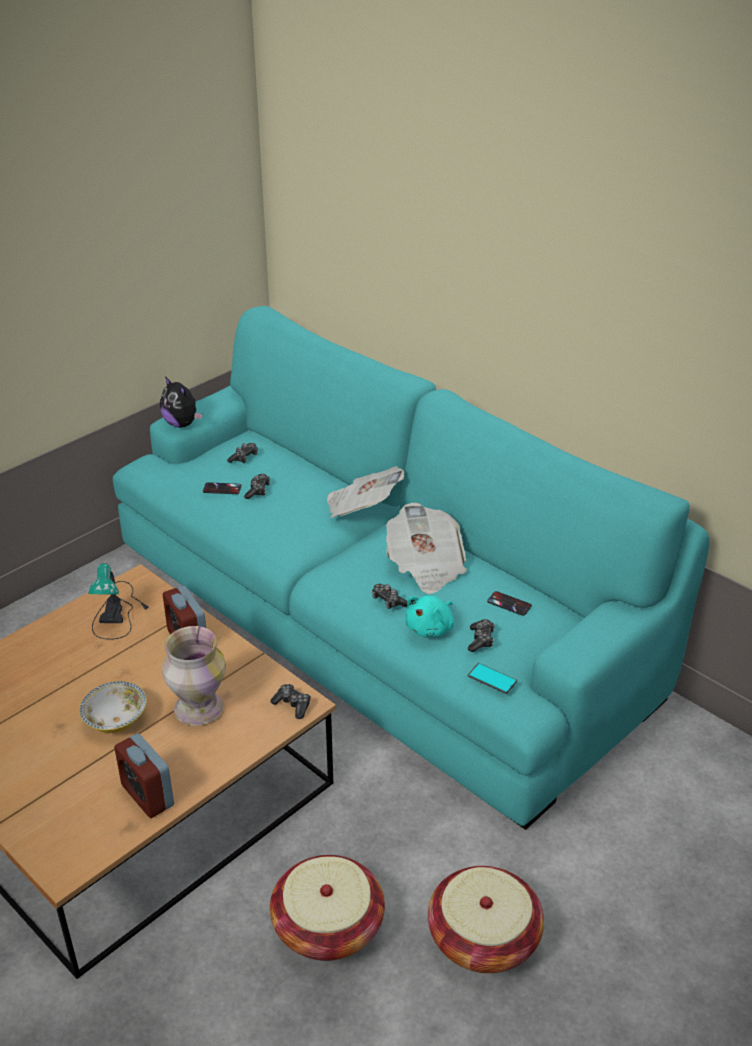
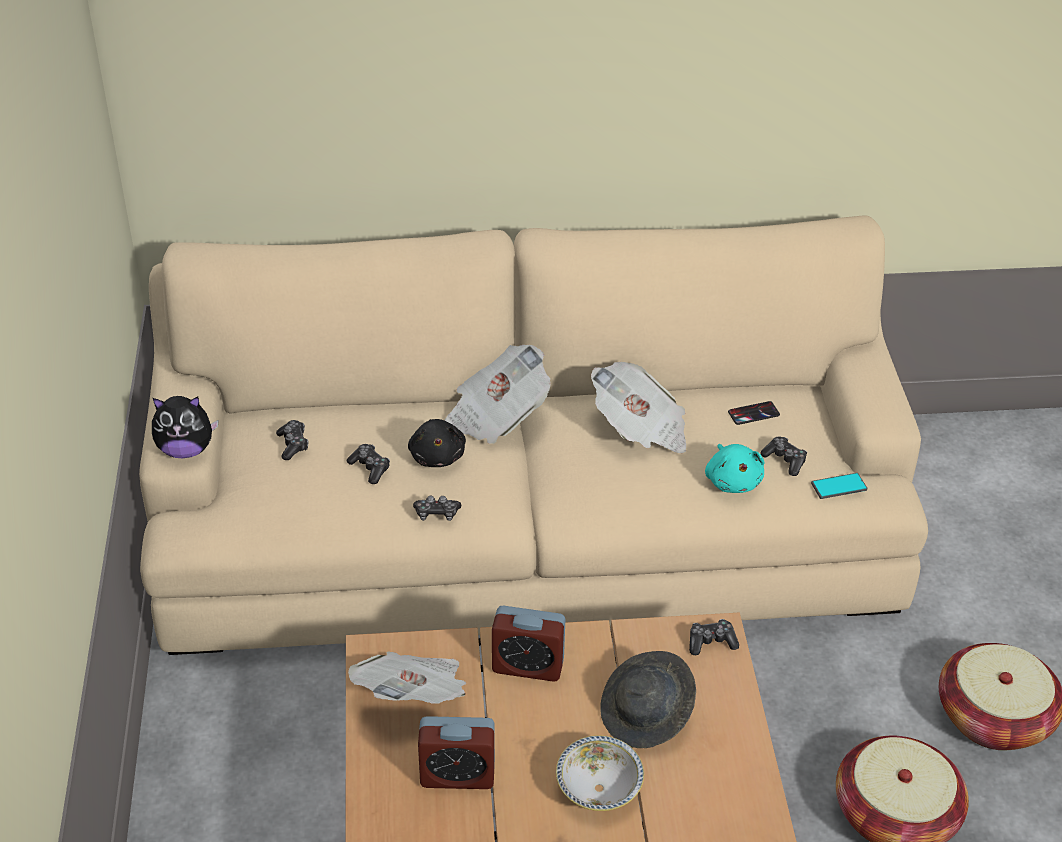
camera: 50 degrees left, 5 degrees up
(118, 612) = (414, 697): table lamp -> newspaper
(147, 795) = (738, 820): alarm clock -> alarm clock (457, 775)
(197, 709) = (646, 715): vase -> grey hat
(222, 489) = (330, 492): phone -> none
(299, 507) = (437, 455): none -> black plush toy
(377, 620) = (528, 535): turquoise sofa -> beige sofa
(388, 601) = (664, 484): game controller -> game controller (436, 514)

